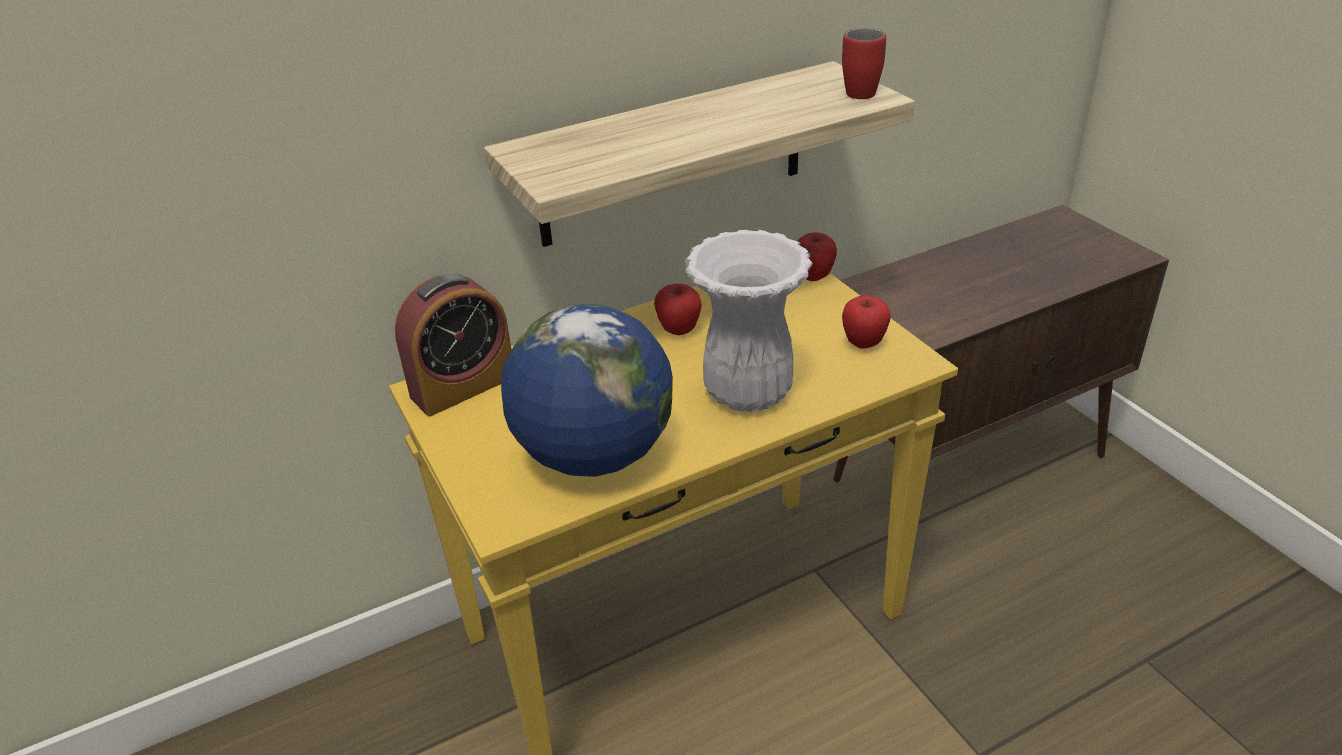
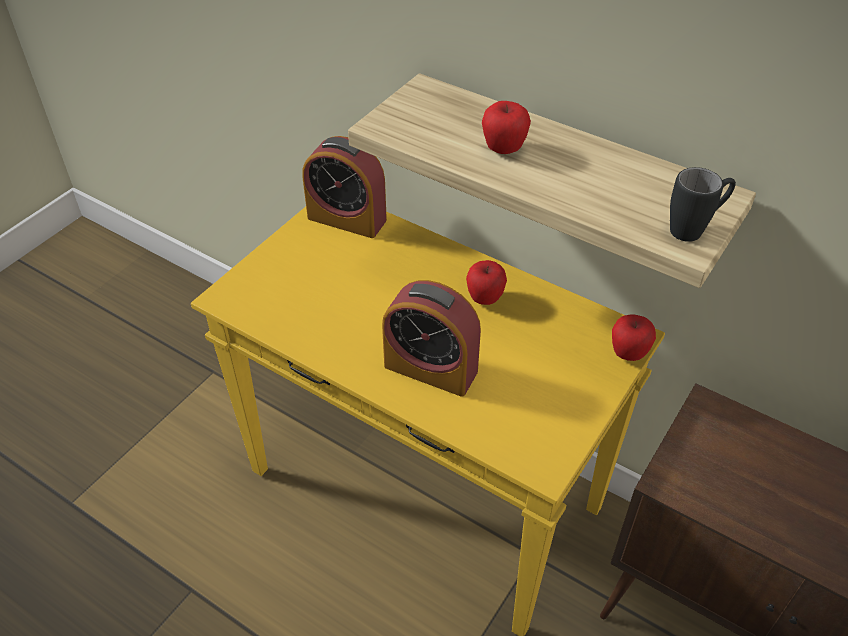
camera: 60 degrees right, 10 degrees up
(594, 456) = (309, 313): globe -> none
(748, 392) = (430, 368): white vase -> alarm clock
(860, 90) = (694, 229): red mug -> black mug
(864, 343) = (547, 421): apple -> apple (503, 149)

